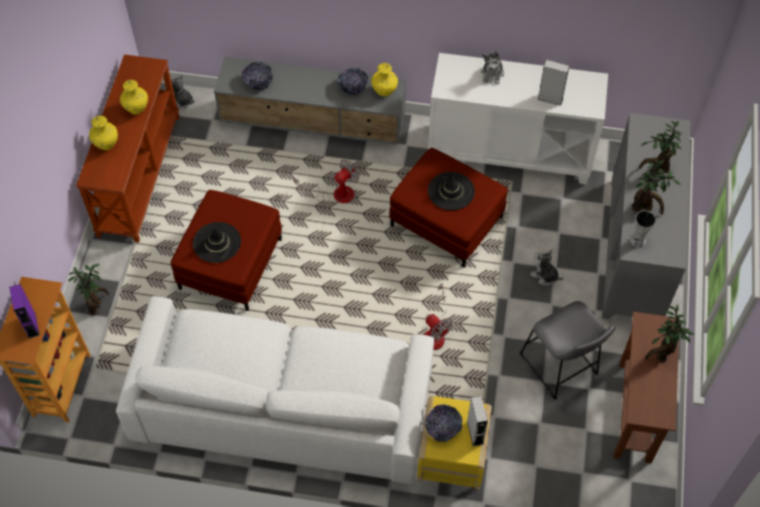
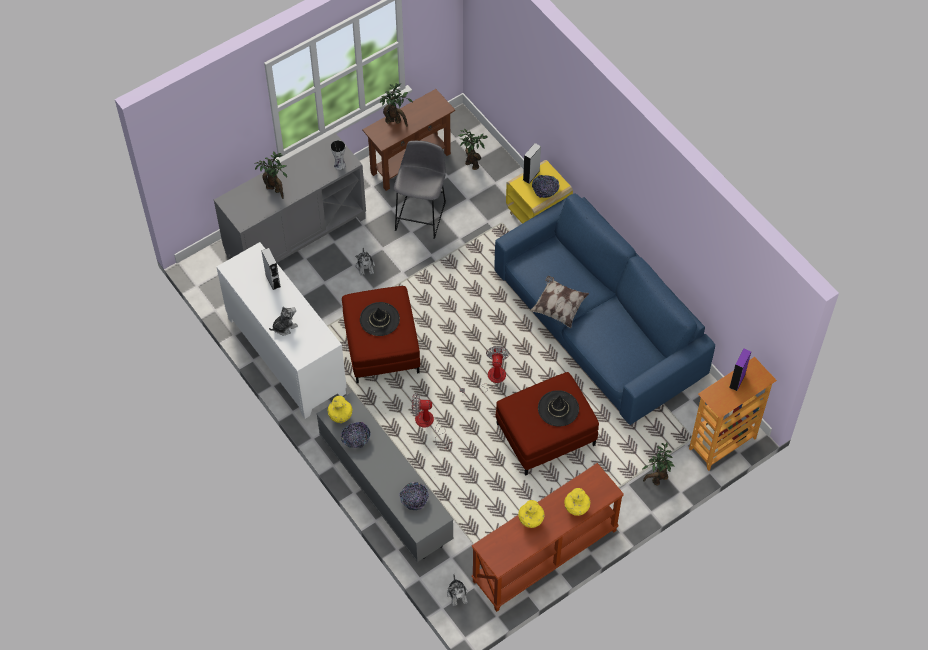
camera: 135 degrees left, 0 degrees up
(283, 403) = (598, 323): white sofa -> blue sofa
(312, 338) = (558, 307): none -> pillow
(434, 332) = (468, 289): fan -> fan (490, 379)
(644, 208) = (311, 176): potted plant -> potted plant (471, 163)

